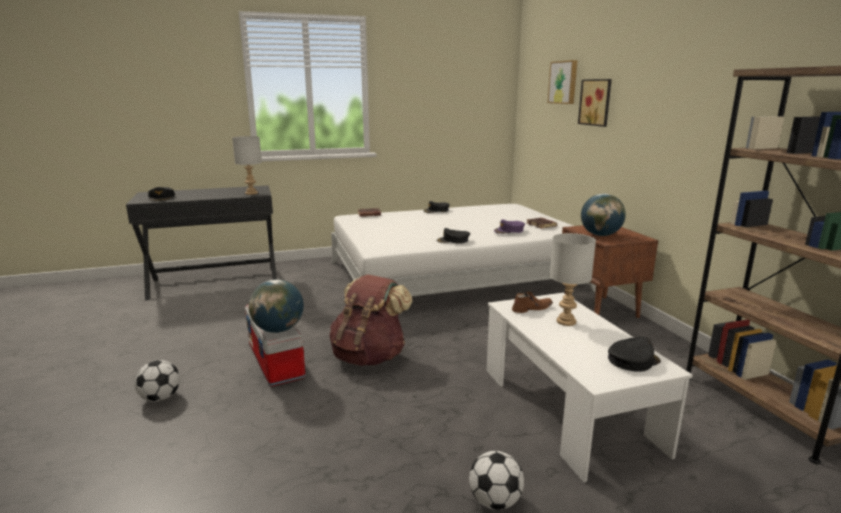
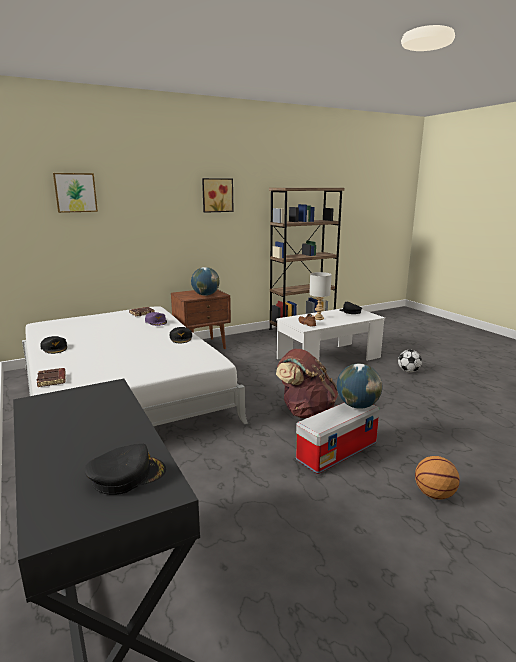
camera: 100 degrees left, 0 degrees up
(160, 398) = (434, 495): football -> basketball
(251, 193) = (101, 395): grey table lamp -> none
(596, 102) = (129, 208): picture -> picture (217, 195)

